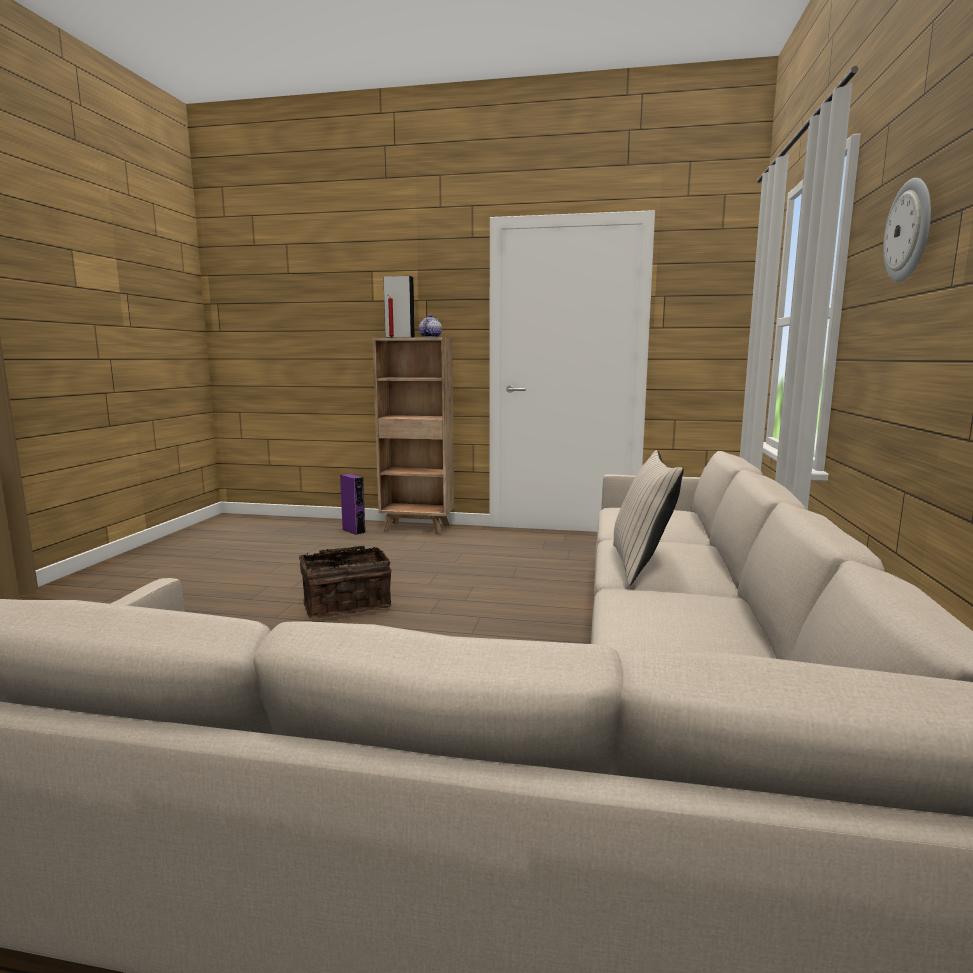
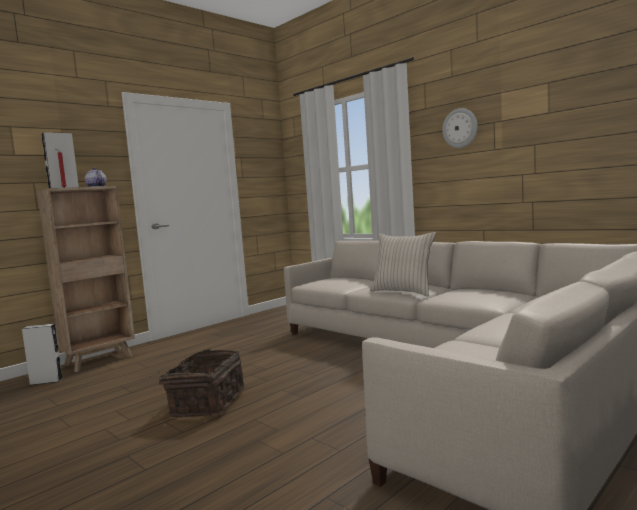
camera: 55 degrees left, 5 degrees down
(353, 531) = (46, 381): purple speaker -> grey speaker

